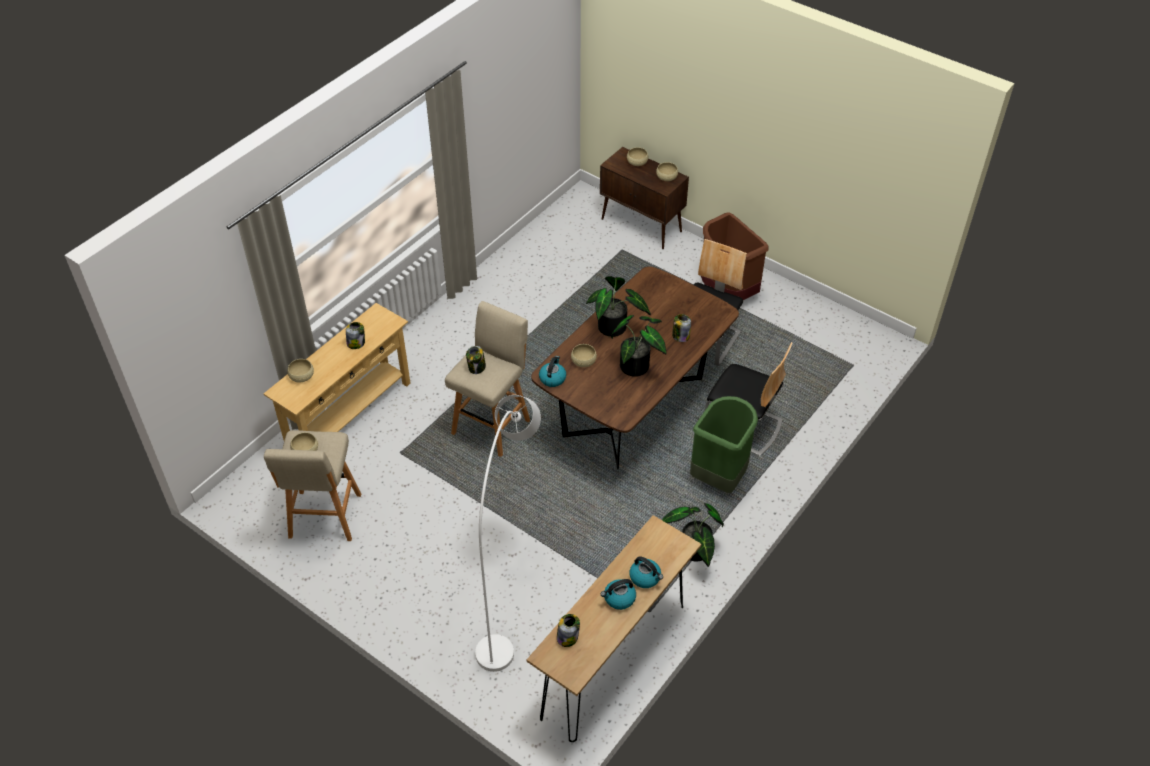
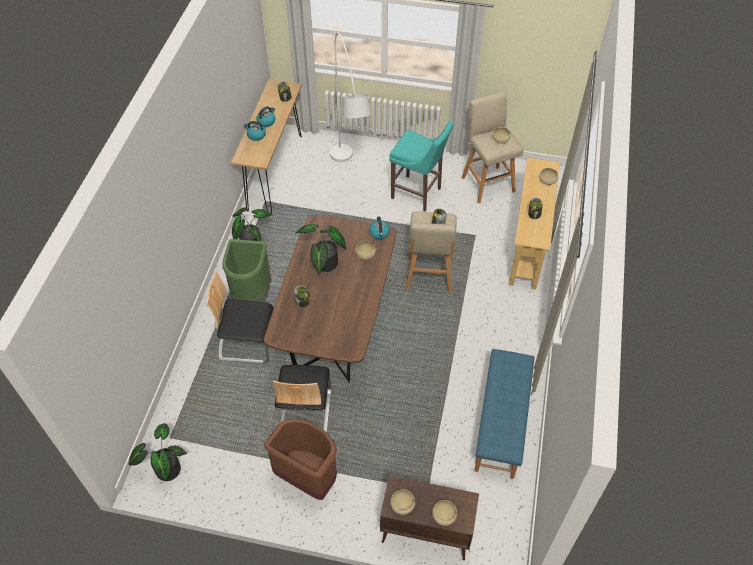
camera: 155 degrees right, 5 degrees up
(428, 538) = (418, 194): none -> turquoise stool
(521, 271) = (501, 423): none -> blue bench
(614, 329) = (356, 288): potted plant -> potted plant (165, 468)

